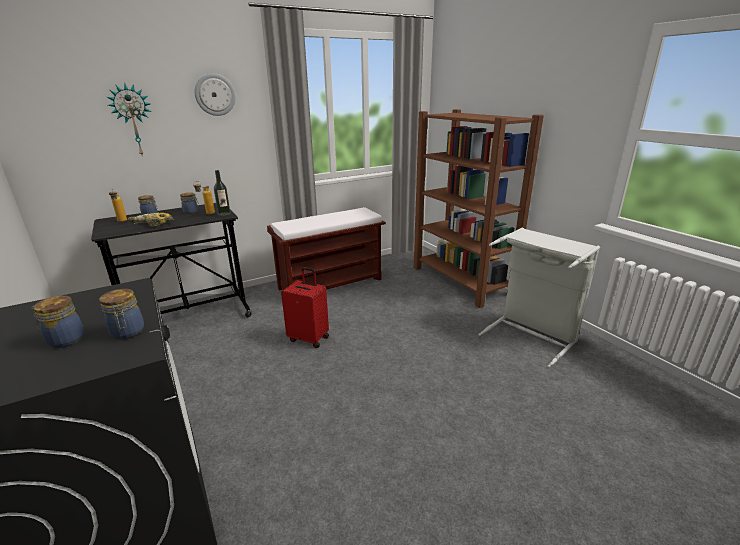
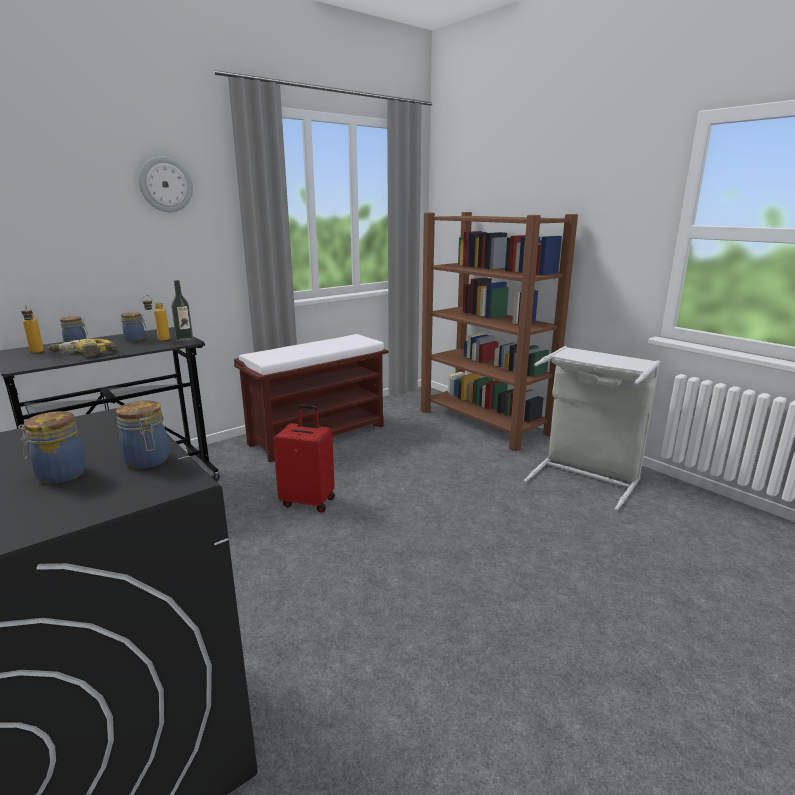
camera: 10 degrees left, 5 degrees down
(133, 120) = (53, 215): wall clock -> none

